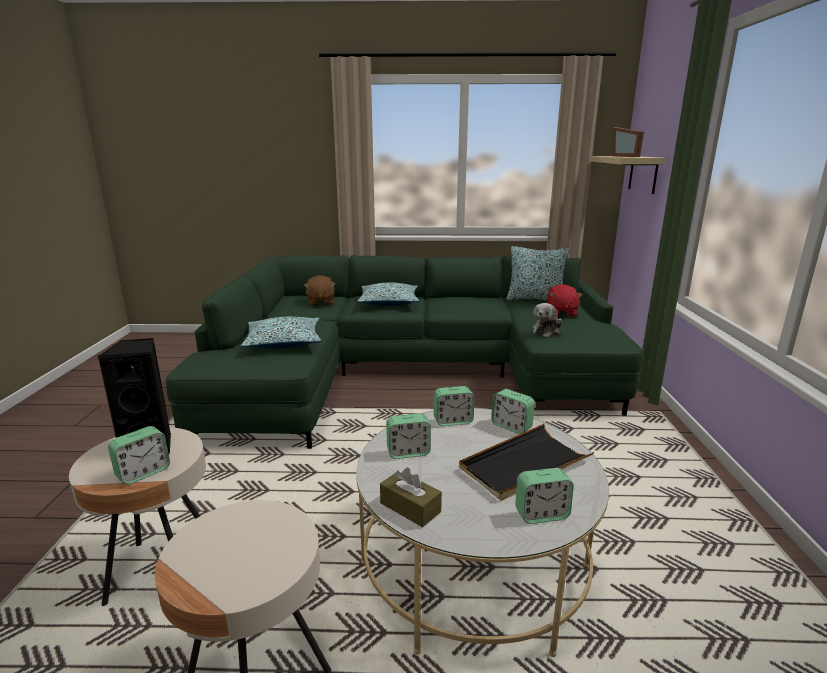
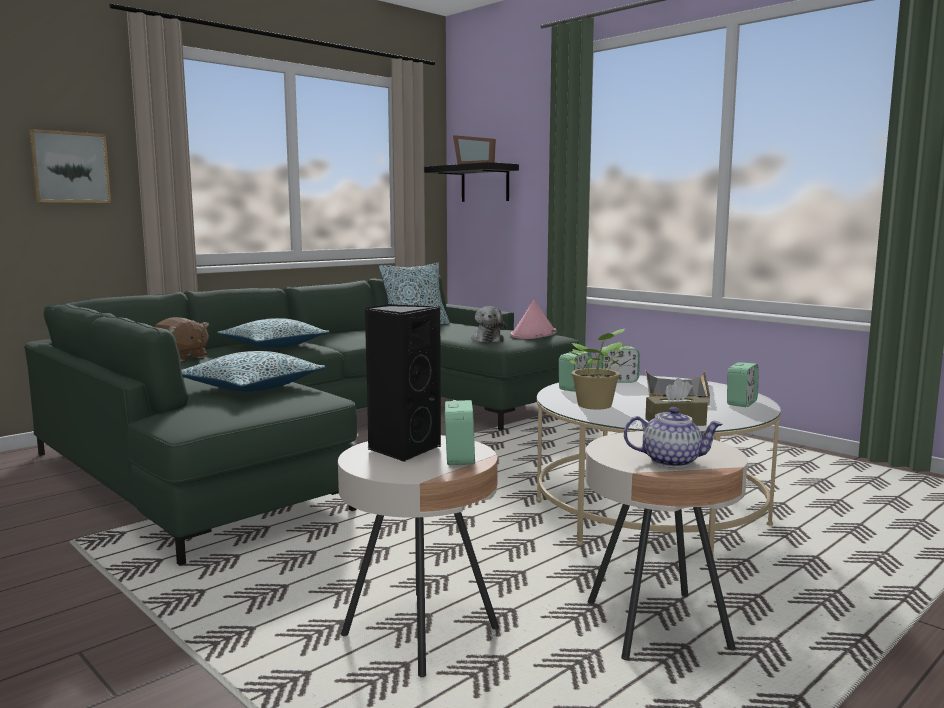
camera: 45 degrees left, 10 degrees down
(209, 564) = (671, 461): none -> teapot
(300, 168) = (69, 167): none -> picture
(408, 452) = (595, 406): alarm clock -> potted plant
(561, 313) = (464, 329): red plush toy -> none
(600, 335) = (533, 334): none -> pink hat
(643, 174) = (485, 183): beige shelf -> black shelf

